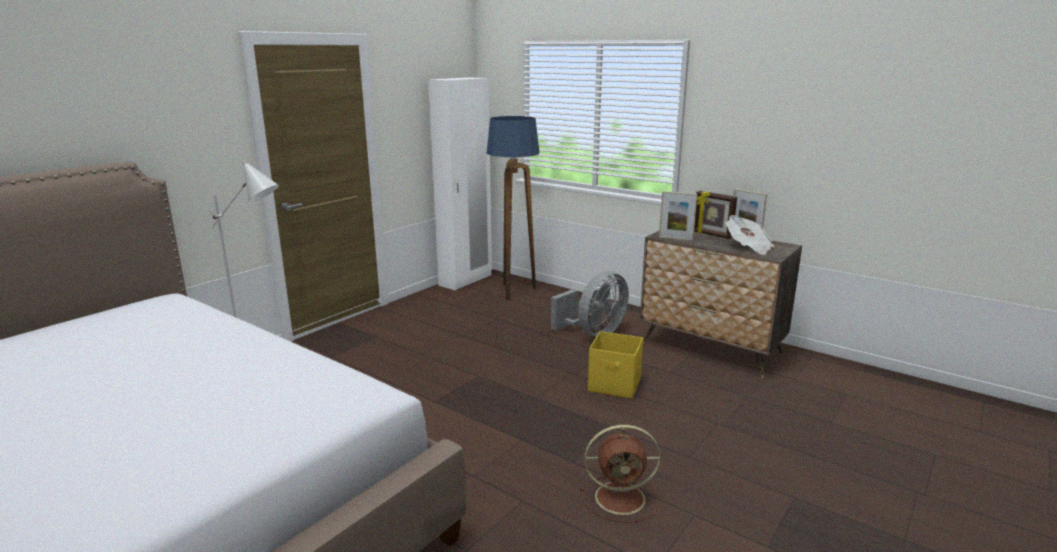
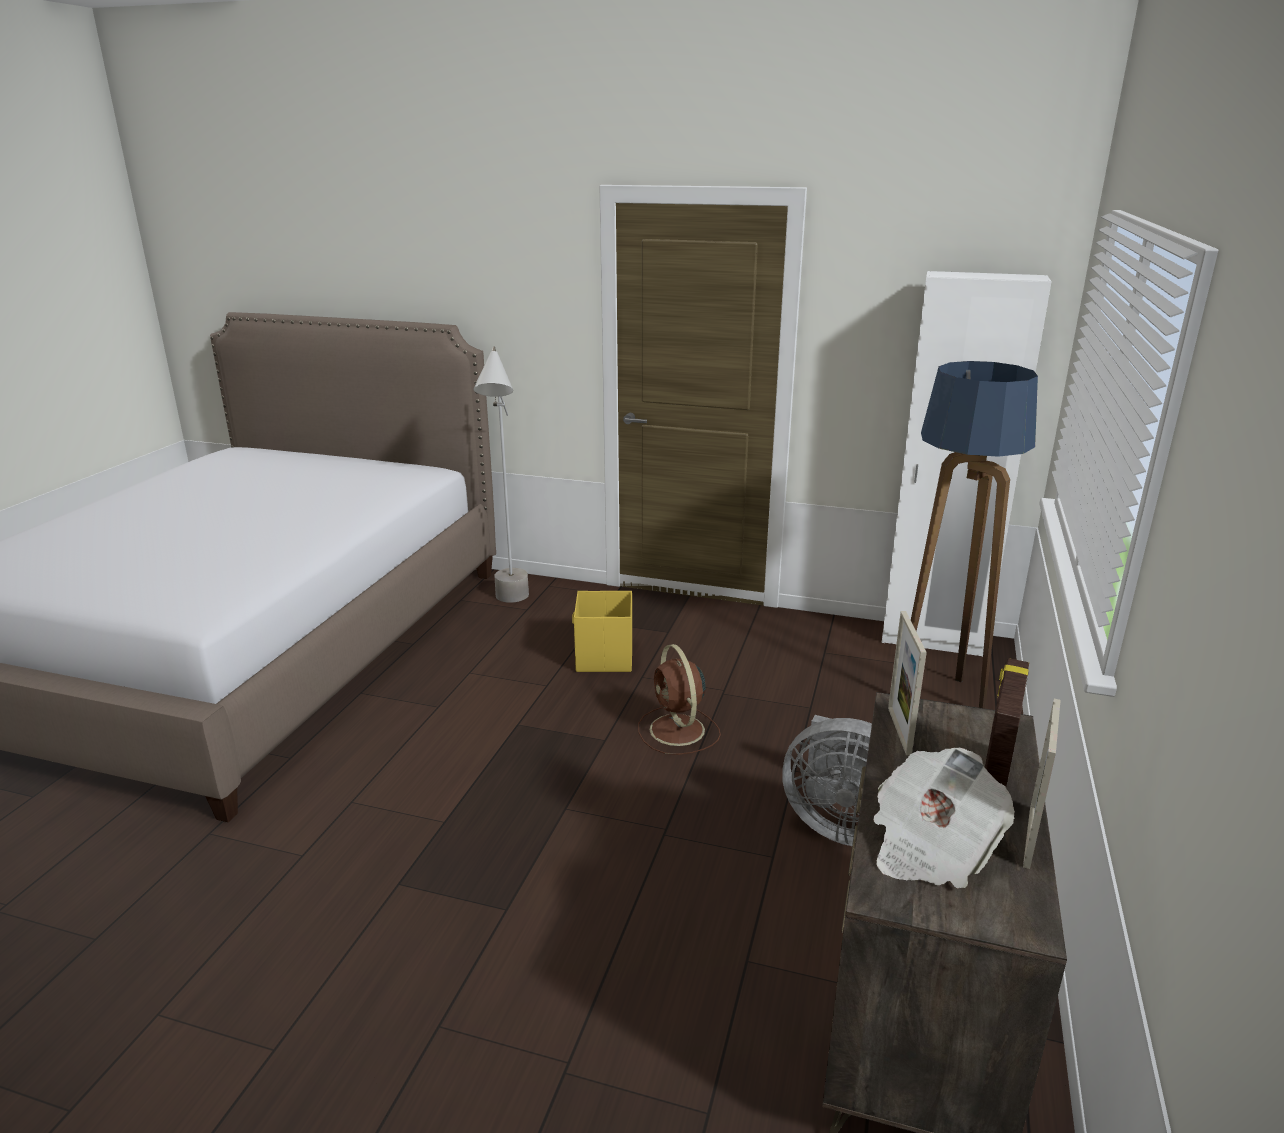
camera: 70 degrees right, 5 degrees up
(615, 385) = (649, 890): yellow storage box -> yellow storage box (604, 658)
(622, 498) = (313, 954): brown fan -> brown fan (678, 731)

